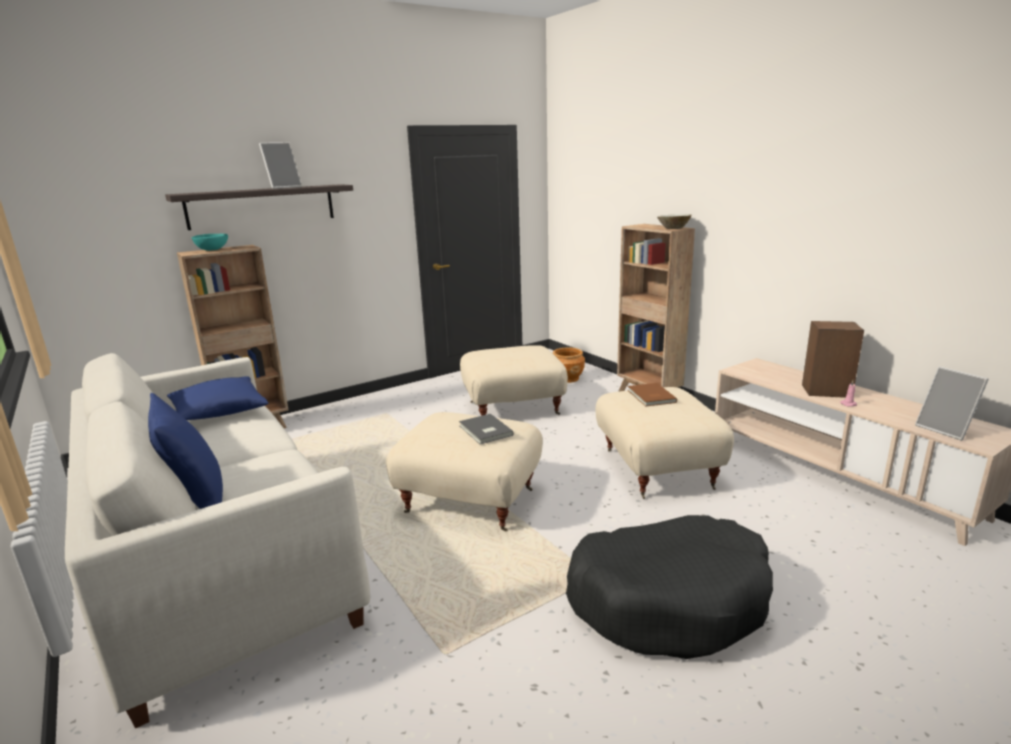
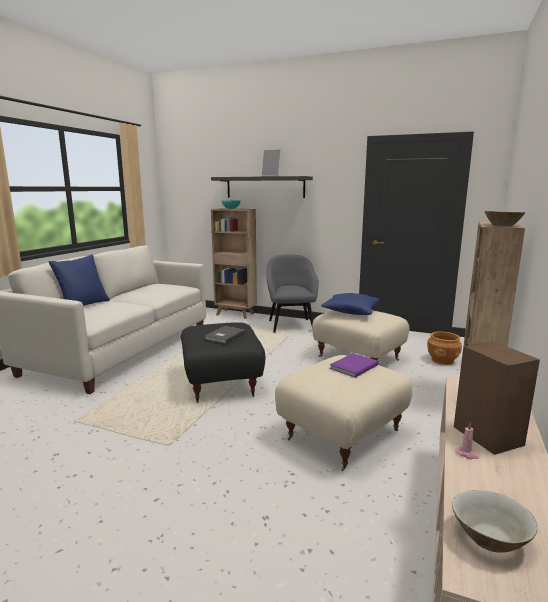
camera: 55 degrees right, 5 degrees down
(219, 412) = (170, 286): blue pillow -> blue pillow (350, 312)
(365, 409) = (291, 325): none -> grey armchair
(471, 500) = (222, 382): beige ottoman -> black ottoman
(650, 396) = (352, 366): brown book -> purple book
(669, 600) = (161, 482): black dog bed -> none
(946, 429) = (489, 538): picture frame -> beige bowl

